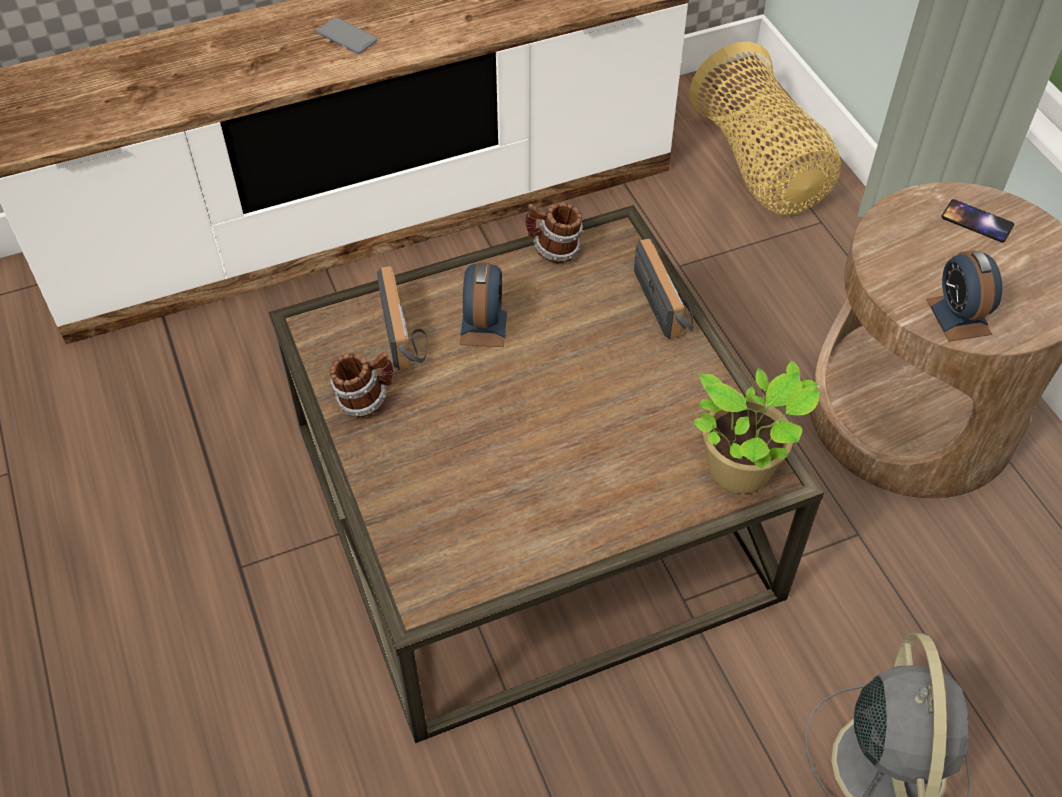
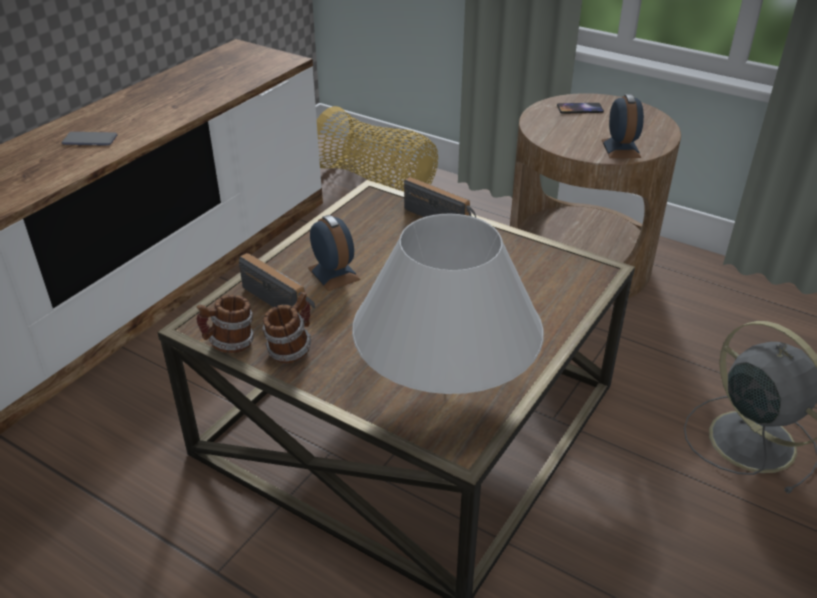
camera: 35 degrees left, 15 degrees down
(468, 526) = (444, 386): none -> white table lamp
(554, 250) = (340, 218): mug -> mug (230, 344)
(742, 473) = (581, 277): potted plant -> none
(958, 316) = (621, 148): alarm clock -> alarm clock turned 135 degrees counterclockwise

